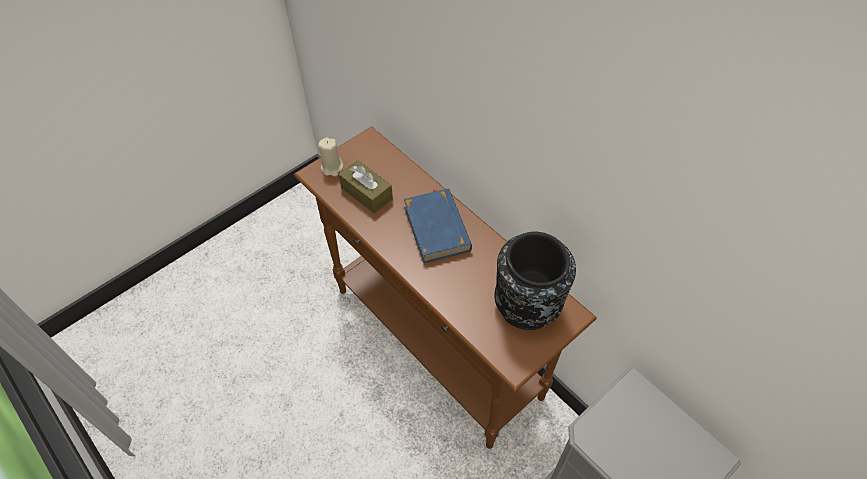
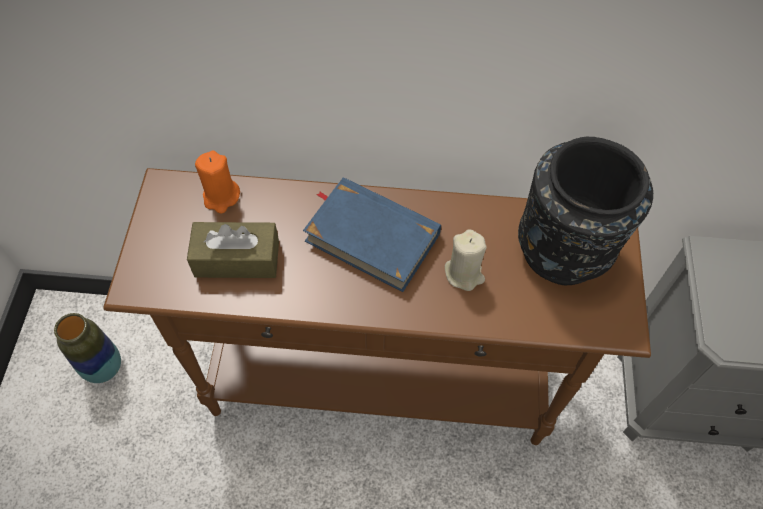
camera: 45 degrees left, 5 degrees up
(314, 230) = (103, 368): none -> vase
(332, 167) = (152, 259): beige candle -> beige candle (464, 274)
(389, 161) = (221, 197): none -> orange candle

